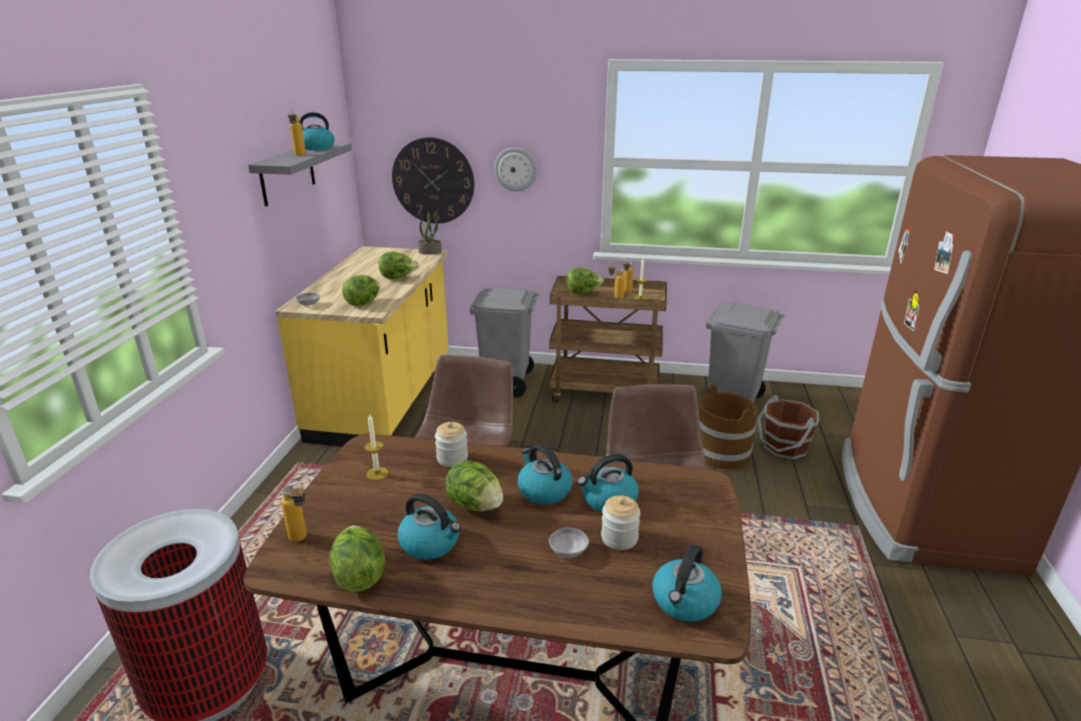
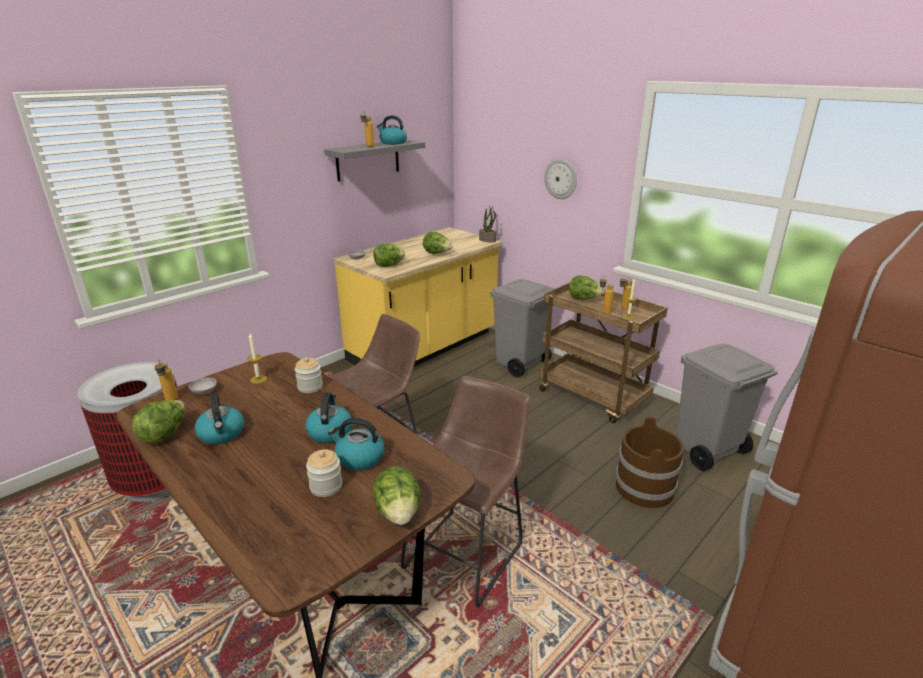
camera: 35 degrees right, 0 degrees up
(433, 181) = (501, 181): wall clock -> none
(475, 505) = (278, 422): lettuce -> lettuce (398, 512)
(568, 551) = (283, 478): grey bowl -> grey bowl (204, 392)
(685, 602) = (298, 553): kettle -> none
(784, 447) = (718, 510): brown bucket -> none

